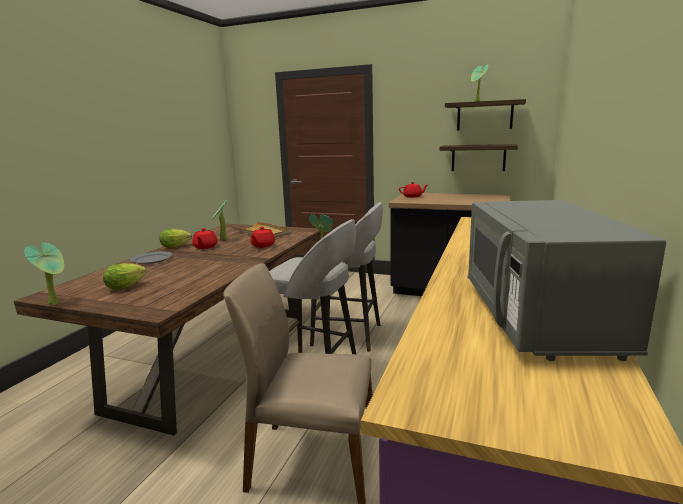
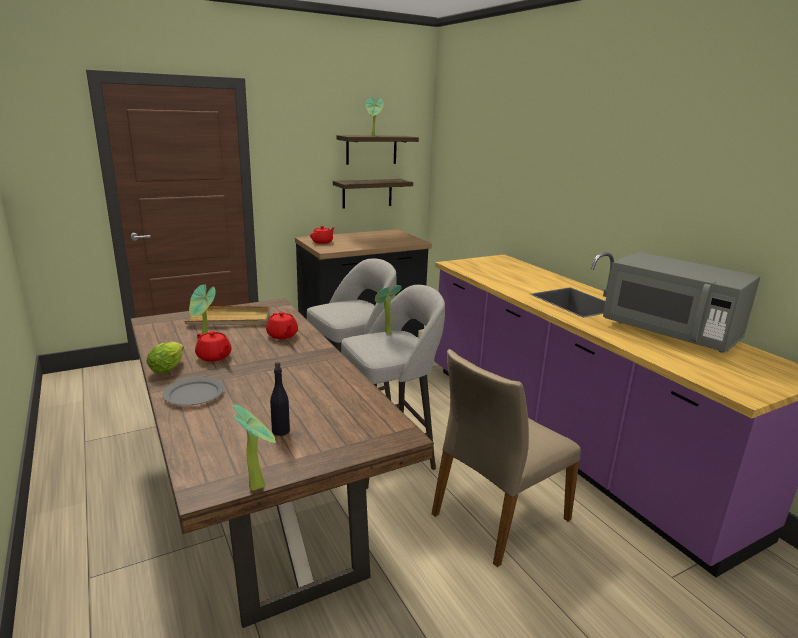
camera: 50 degrees left, 5 degrees up
(127, 286) = (280, 431): lettuce -> black bottle

